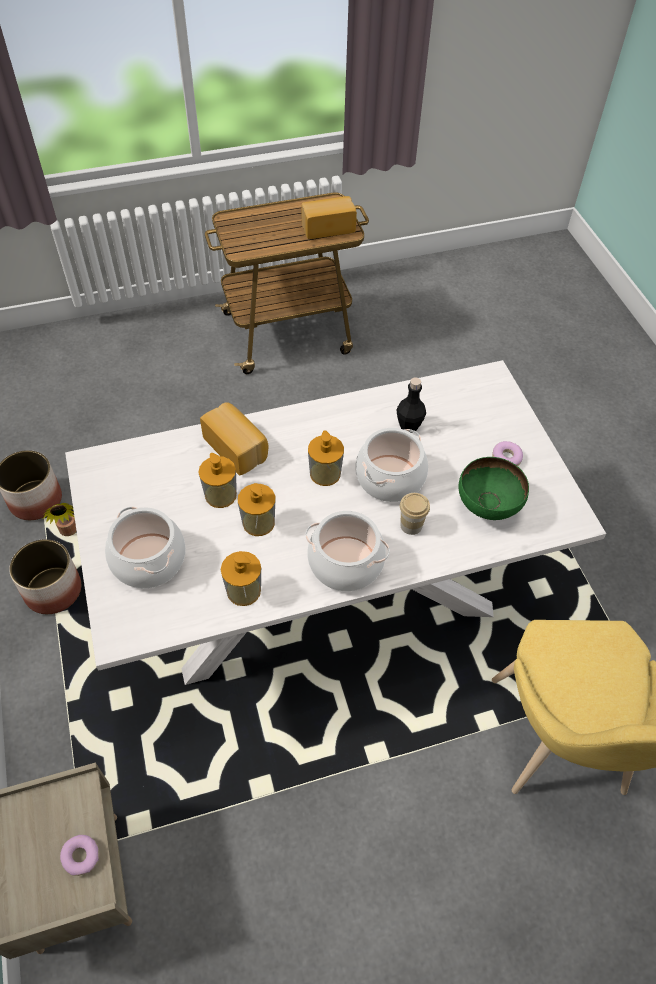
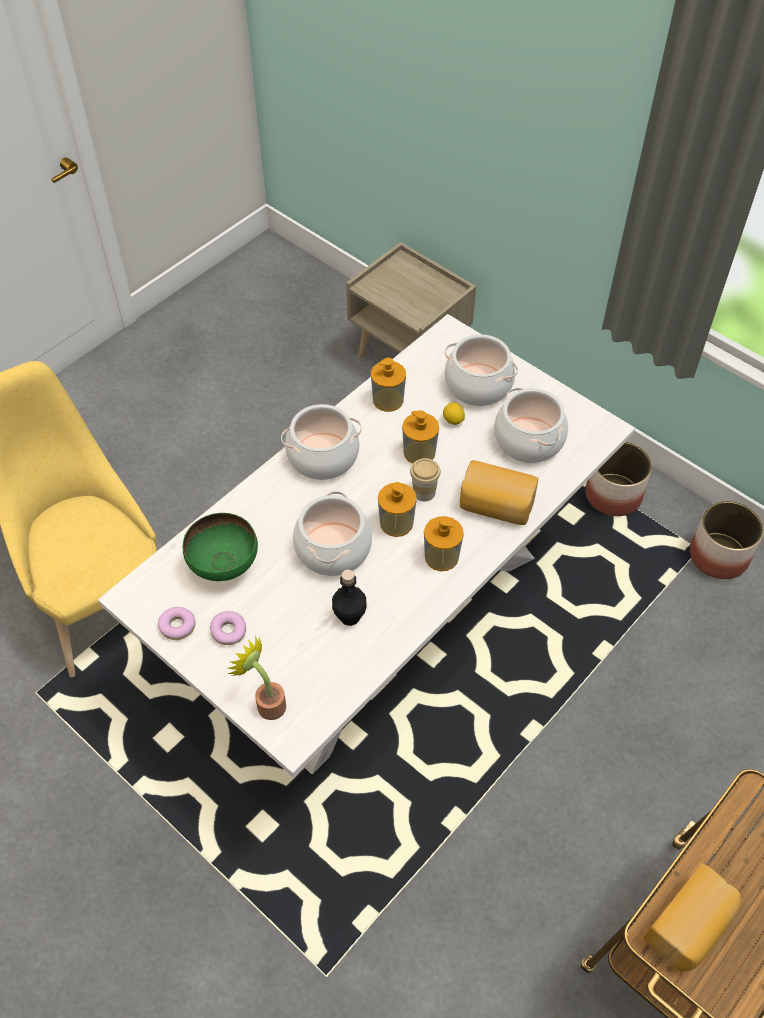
camera: 150 degrees right, 0 degrees up
(69, 532) = (655, 545): potted plant -> potted plant (267, 703)
(81, 857) = (388, 295): donut -> donut (177, 626)
(159, 485) = (529, 440): none -> cooking pot
(204, 537) = (453, 420): none -> lemon
(220, 495) = (470, 458): soap dispenser -> soap dispenser (441, 557)
(411, 525) = (286, 515): cup -> cup (424, 492)

